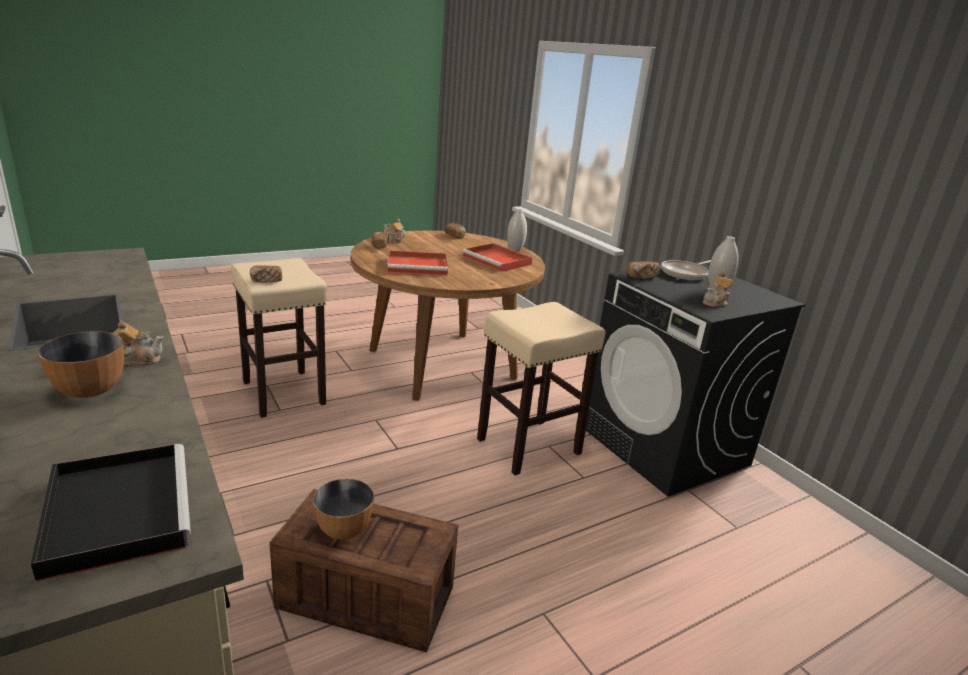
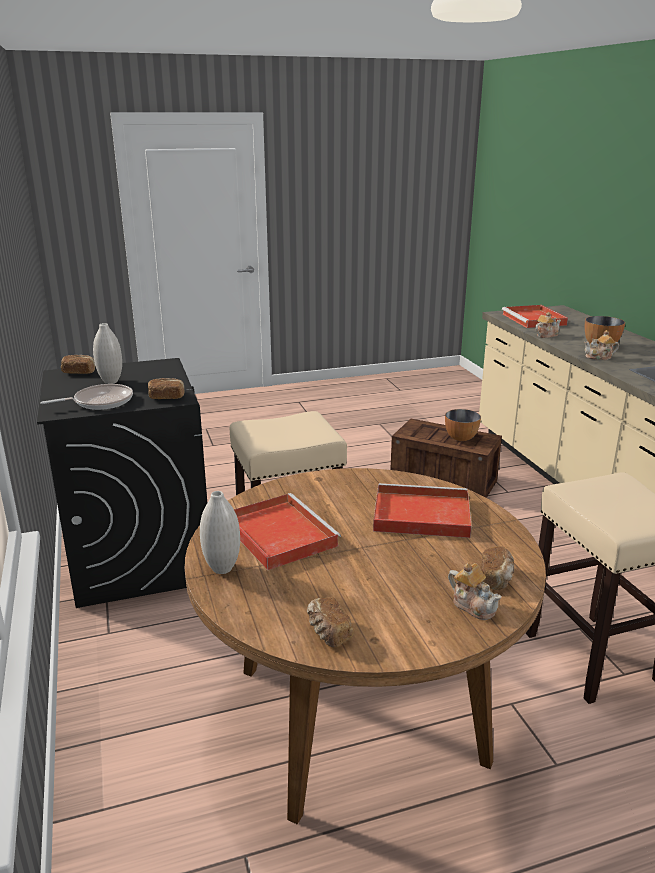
camera: 165 degrees left, 0 degrees up
(117, 510) = (534, 319): black tray -> red tray
(266, 281) = (617, 482): bread -> bread (79, 372)
(715, 303) = (140, 371): teapot -> teapot (546, 335)

